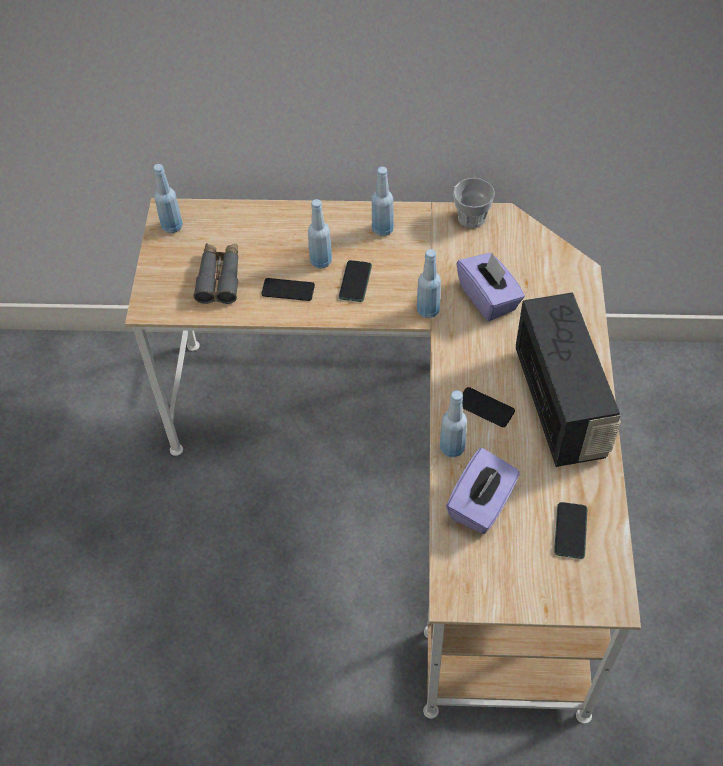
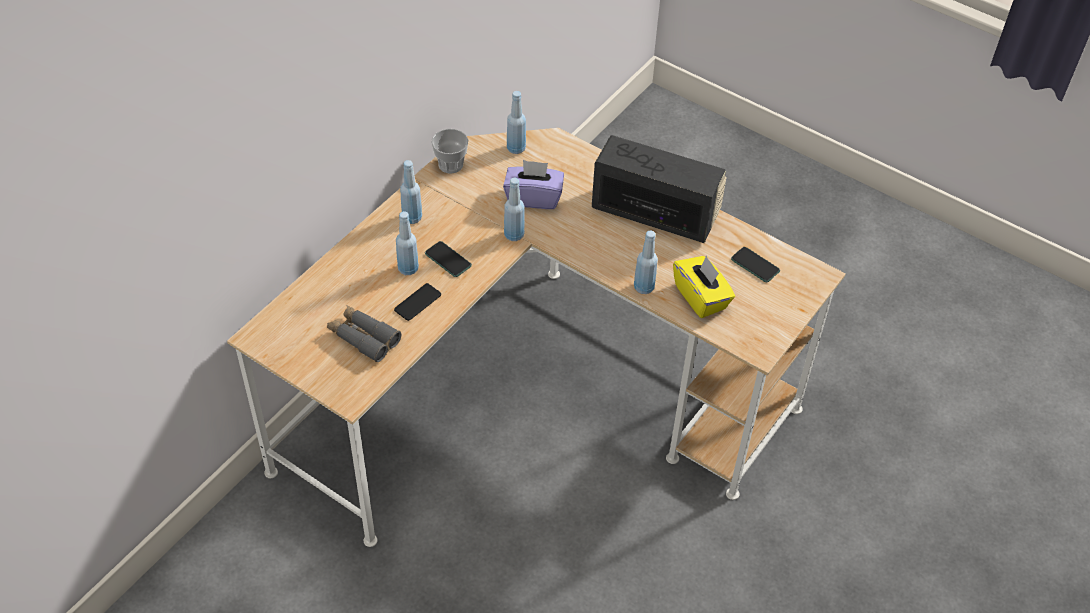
camera: 60 degrees left, 5 degrees down
(172, 226) = (275, 341): blue bottle -> blue bottle (516, 148)
(481, 505) = (701, 297): purple tissue box -> yellow tissue box
(485, 407) = (625, 252): phone -> none

